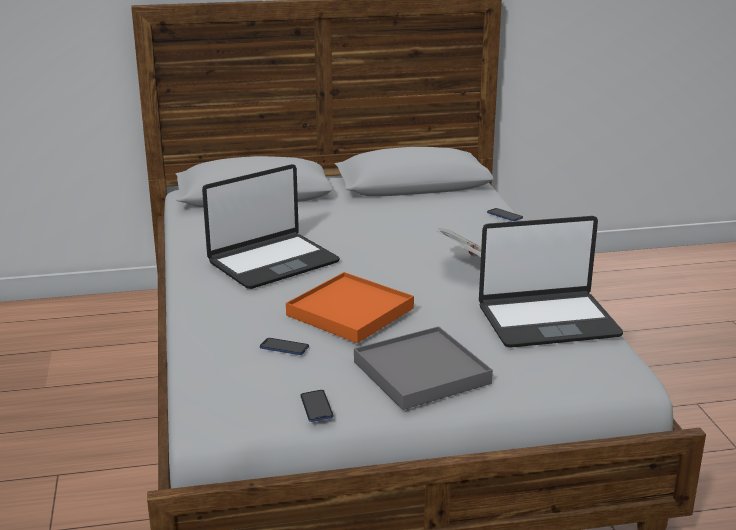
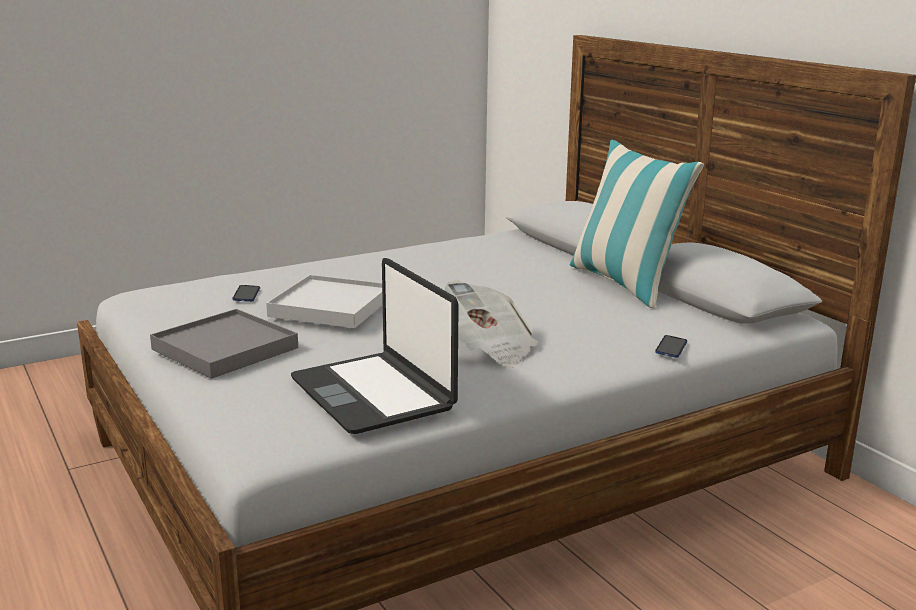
camera: 70 degrees right, 5 degrees down
(272, 262) = (425, 270): laptop -> none
(316, 407) = (151, 320): phone -> none
(350, 312) = (331, 306): orange tray -> white tray
(366, 201) = (625, 284): none -> pillow

